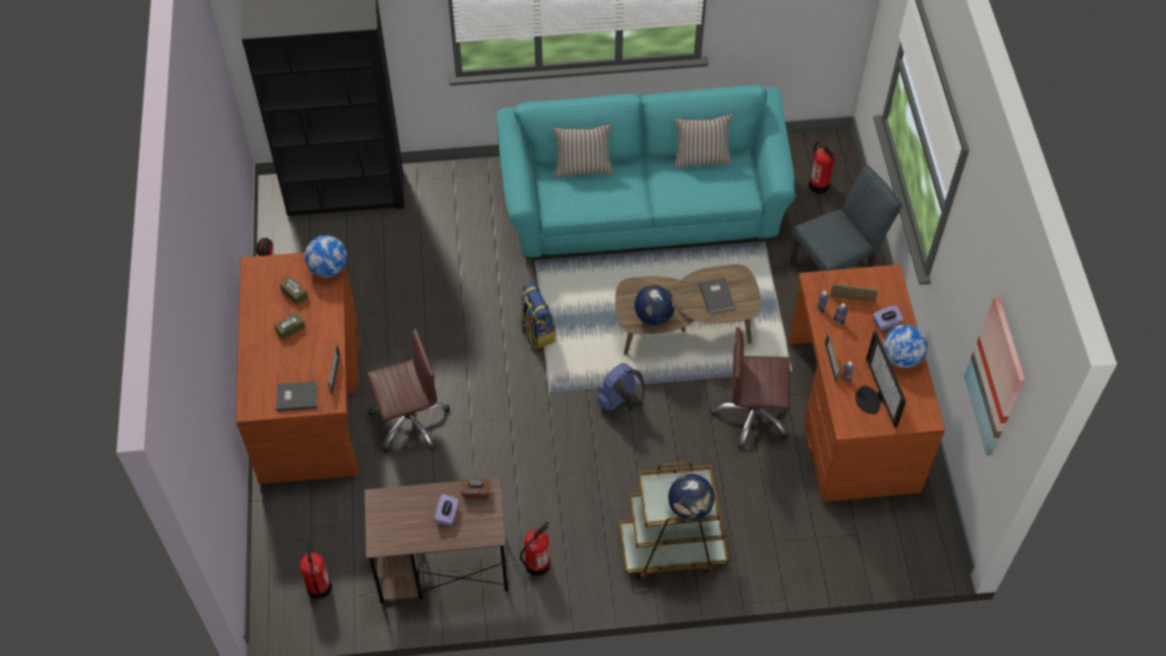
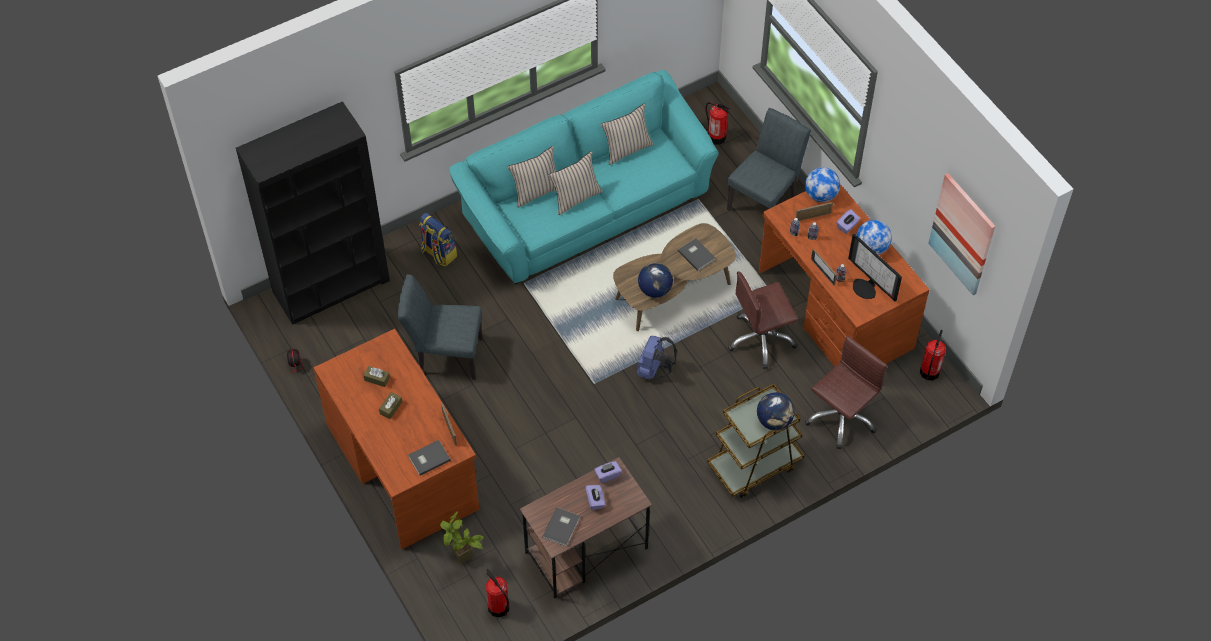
camera: 25 degrees left, 0 degrees up
(313, 524) = (464, 562): none -> potted plant
(329, 268) = (393, 348): globe -> globe (821, 195)
(396, 529) = (562, 527): none -> grey book
(409, 421) = (495, 451): brown office chair -> brown office chair (840, 417)
(415, 303) = (444, 355): none -> grey chair
(476, 492) = (607, 475): brown tissue box -> purple tissue box
(537, 331) = (557, 339): backpack -> backpack (438, 253)
(537, 564) = (659, 519): fire extinguisher -> fire extinguisher (929, 372)
(619, 189) = (575, 198): none -> beige pillow

